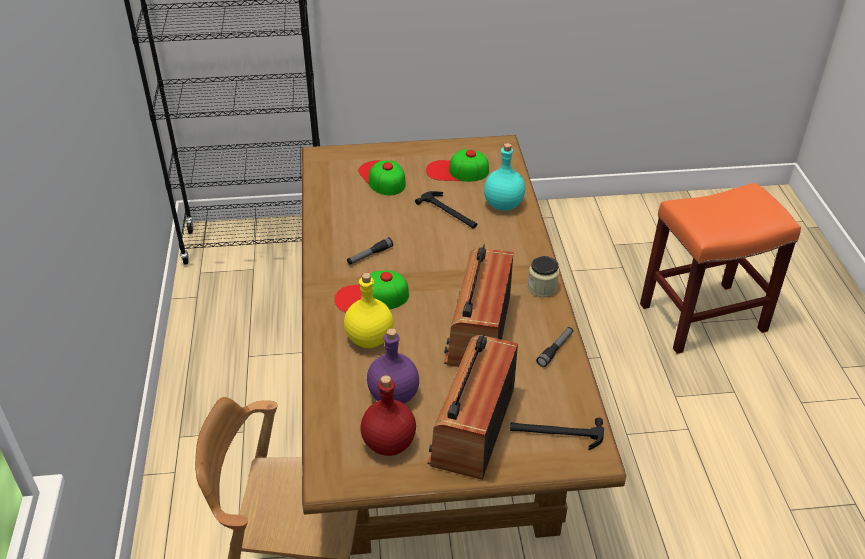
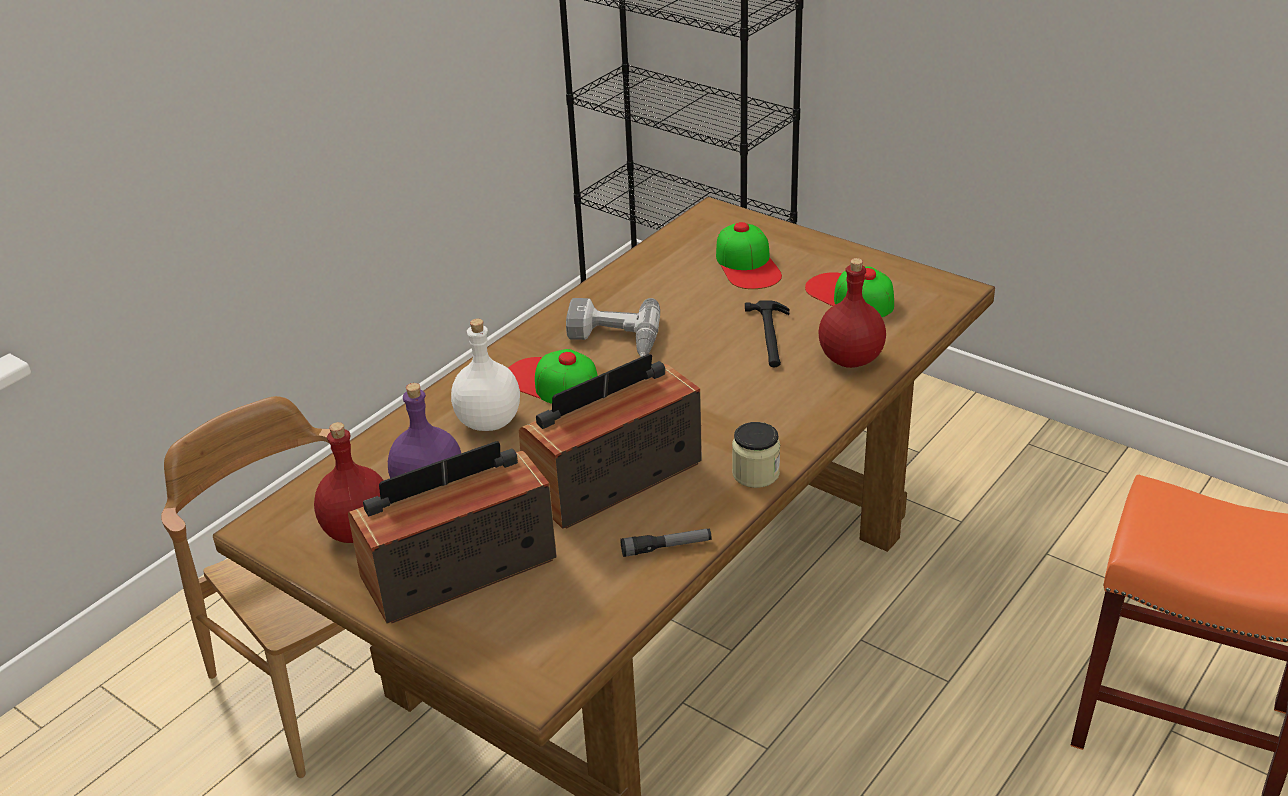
camera: 45 degrees right, 5 degrees down
(369, 255) = (613, 339): flashlight -> power drill
(370, 339) = (490, 422): yellow bottle -> white bottle
(382, 177) = (747, 265): cap -> cap turned 150 degrees clockwise
(504, 205) = (850, 360): turquoise bottle -> red bottle
(556, 433) = (532, 632): hammer -> none

